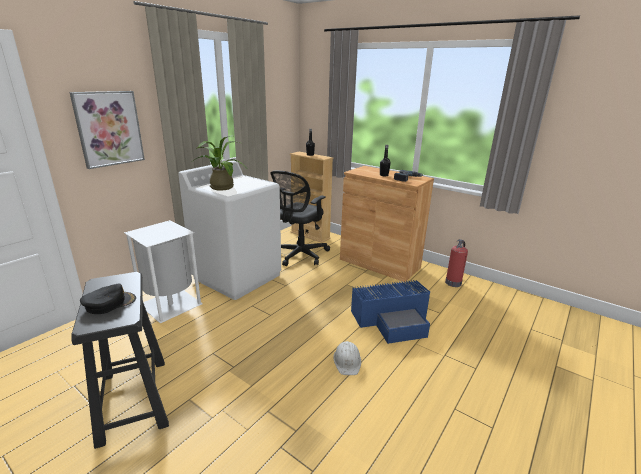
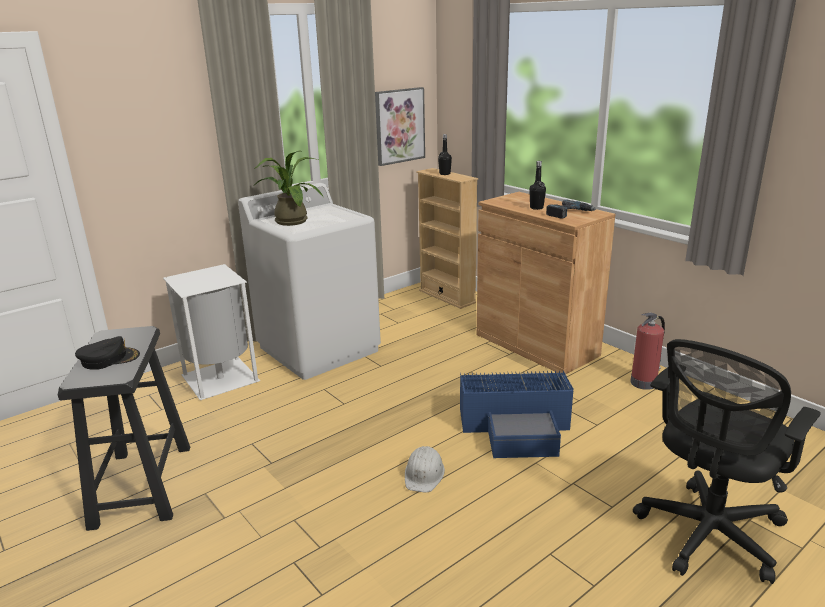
camera: 15 degrees right, 0 degrees up
(109, 128) = (150, 143): picture -> picture (399, 126)
(299, 256) = (418, 326): black office chair -> black office chair (706, 536)

